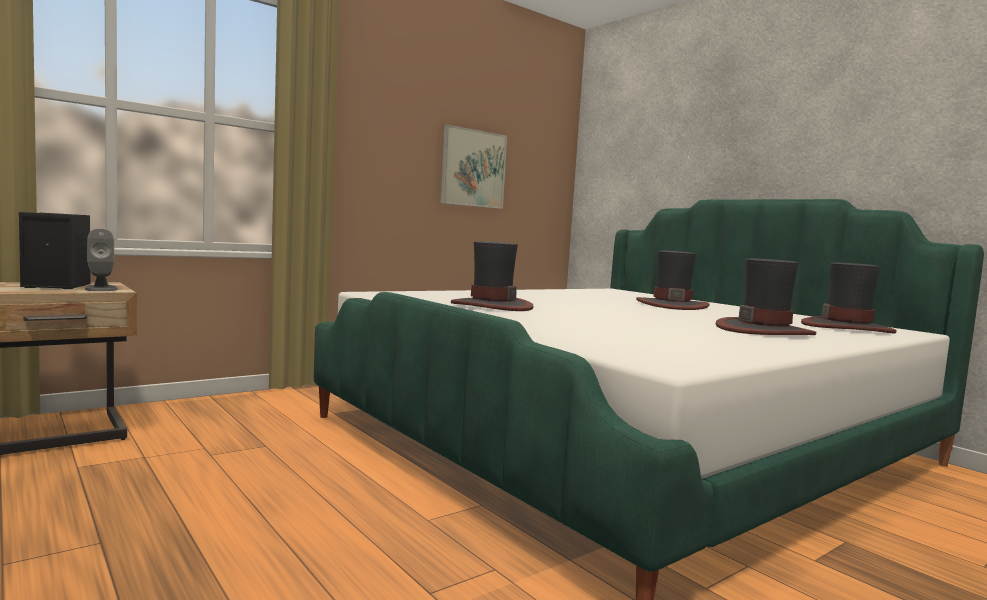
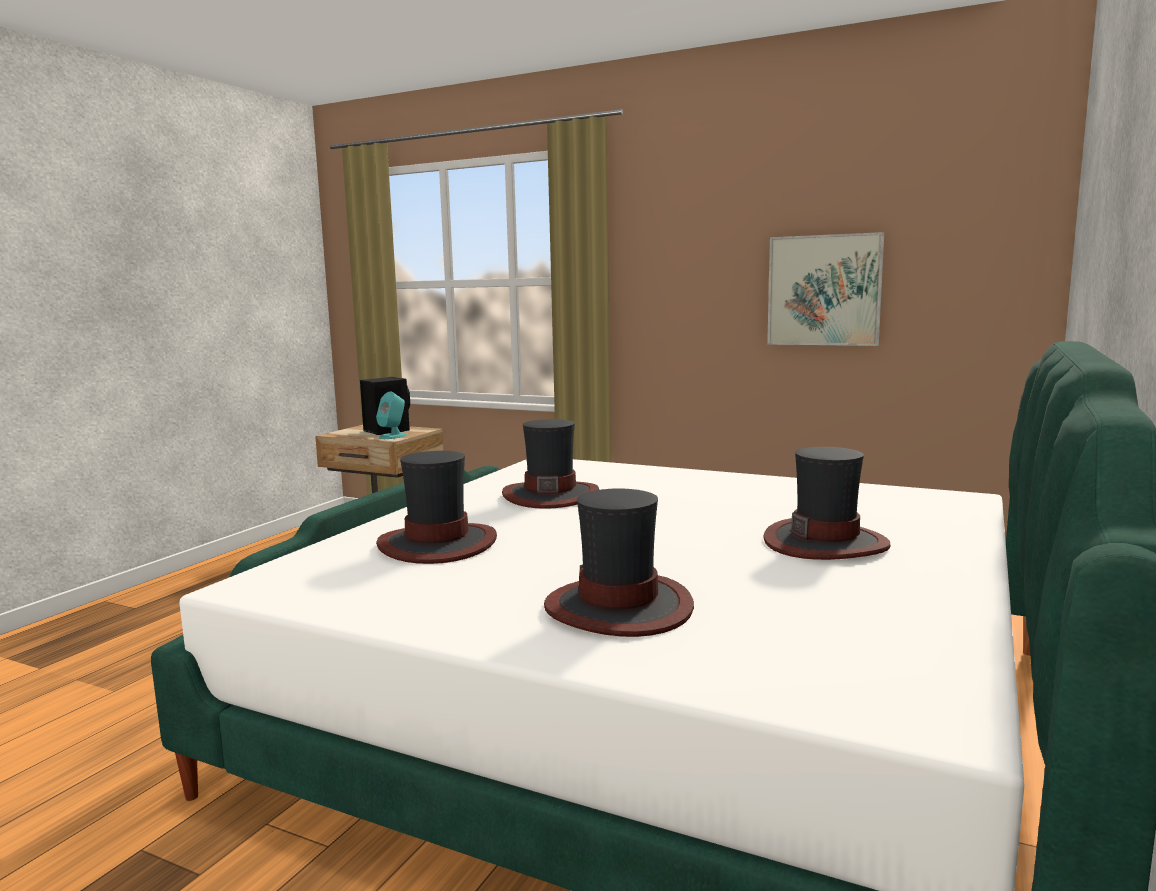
camera: 65 degrees right, 5 degrees up
(101, 289) = (393, 436): grey speaker -> turquoise speaker
(847, 327) = (842, 663): hat -> hat (437, 544)

